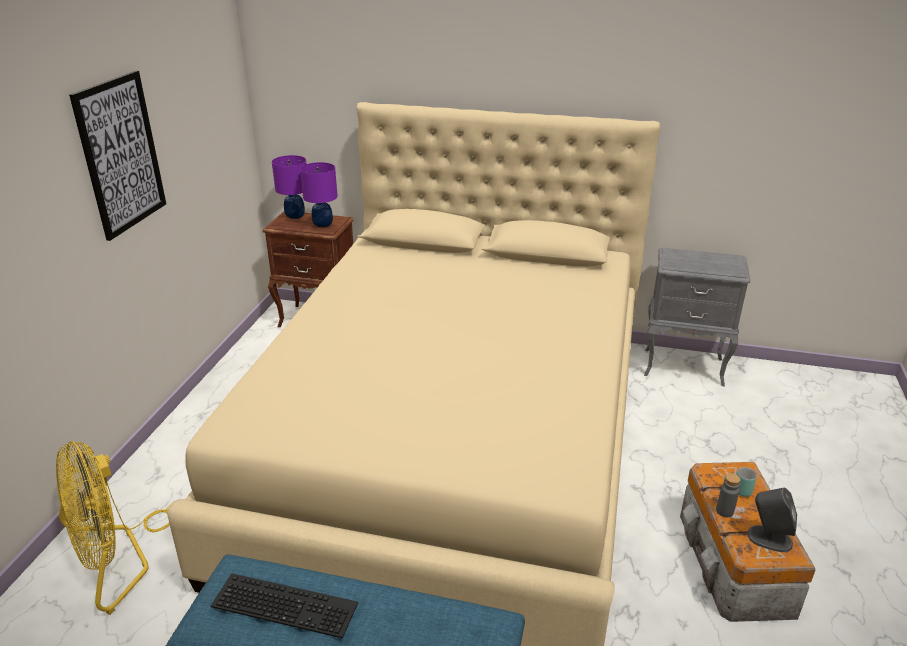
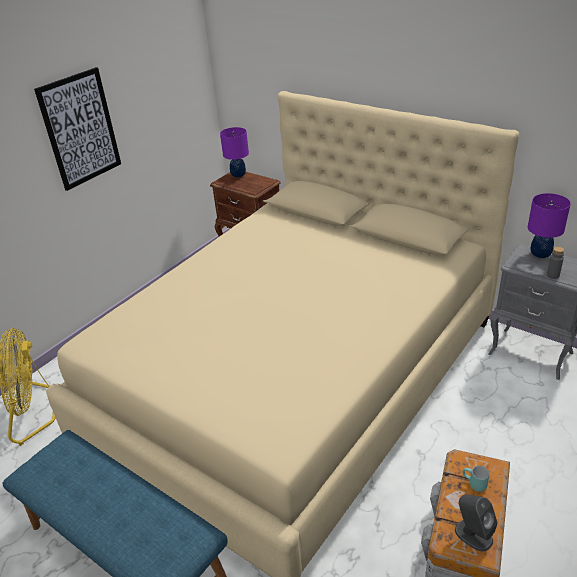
camera: 25 degrees right, 5 degrees up
(287, 603) = (78, 476): keyboard -> none
(323, 224) = (254, 185): purple table lamp -> purple table lamp (541, 254)
(724, 511) = (450, 499): grey bottle -> grey bottle (552, 275)

